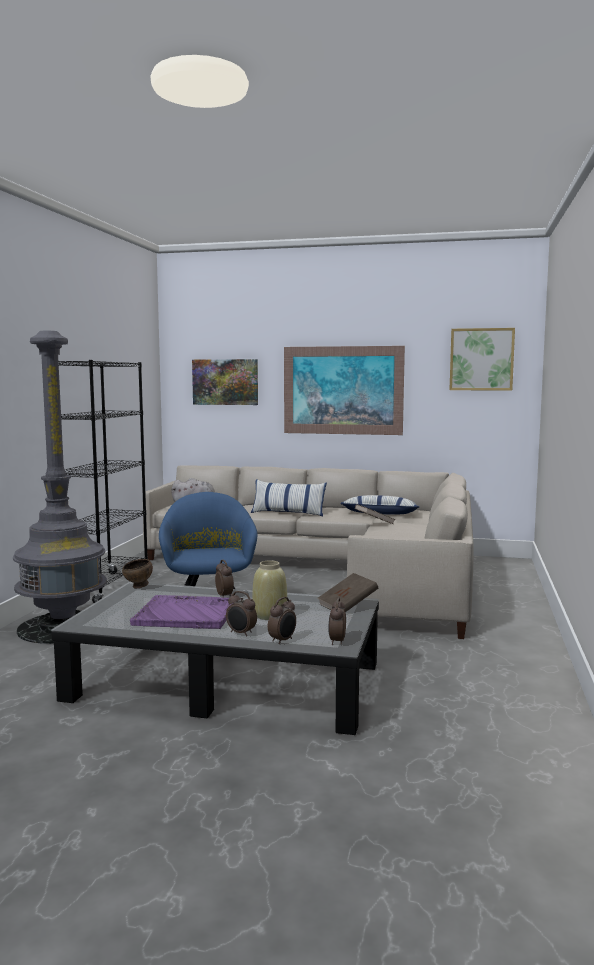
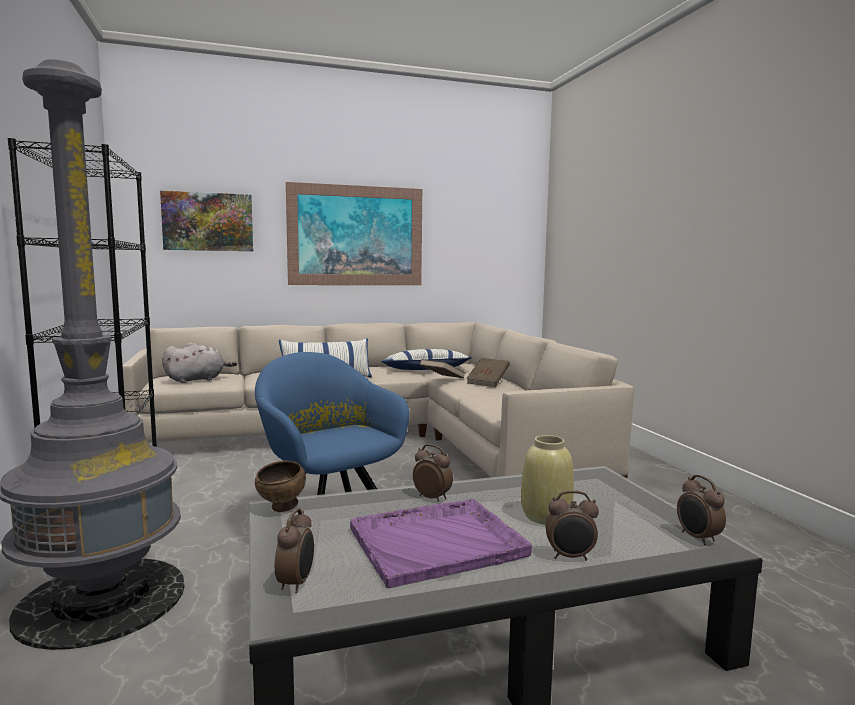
camera: 30 degrees left, 0 degrees up
(283, 640) = (642, 555): alarm clock -> alarm clock (296, 583)
(347, 606) = (599, 482): brown book -> brown book (488, 382)
(481, 359) = (495, 207): picture -> none

